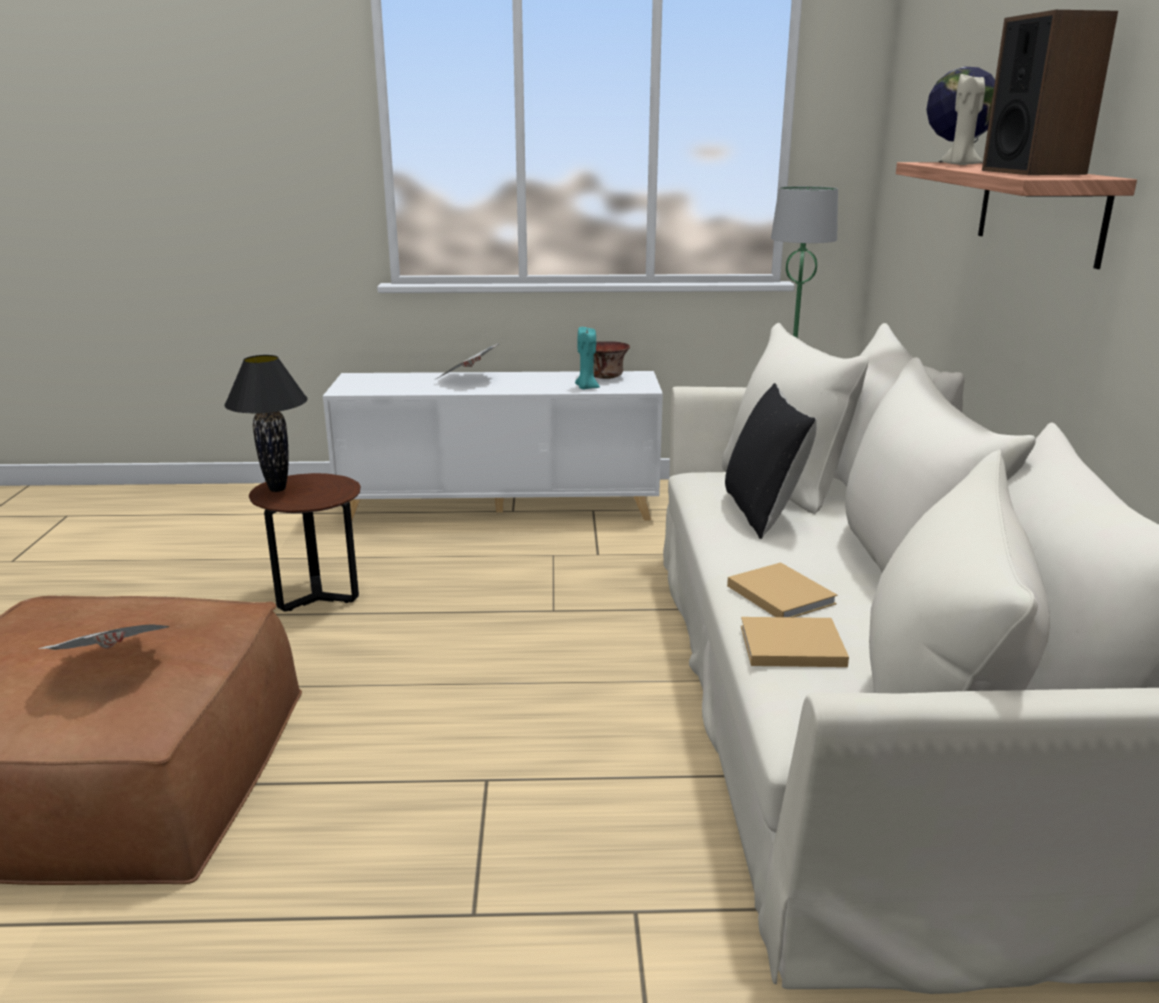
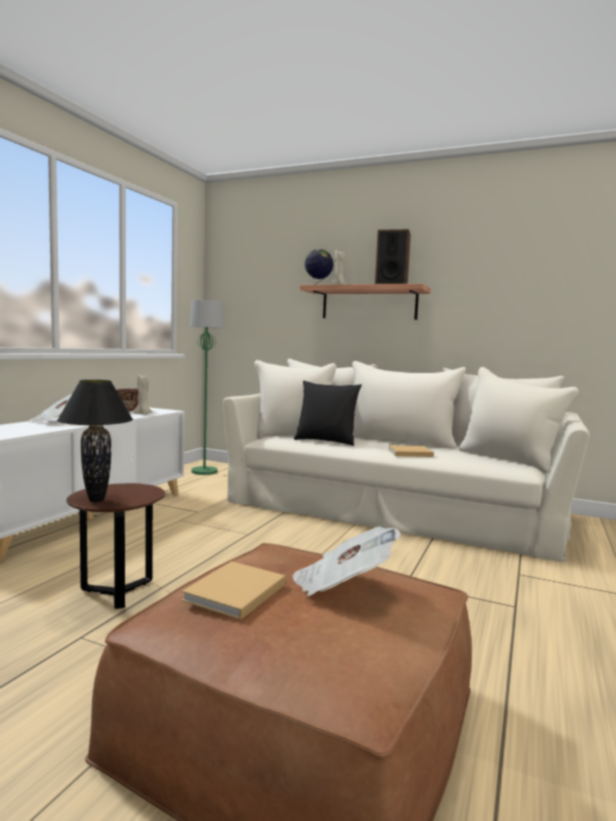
camera: 65 degrees left, 15 degrees down
(586, 388) = (143, 414): turquoise candle -> beige candle
(788, 646) = (454, 459): beige book -> beige book (233, 593)

